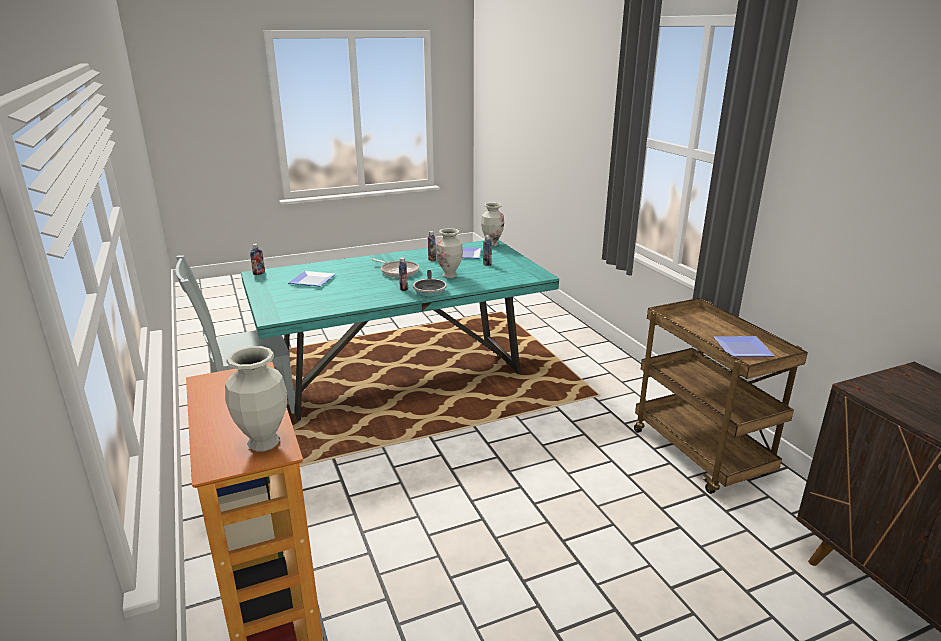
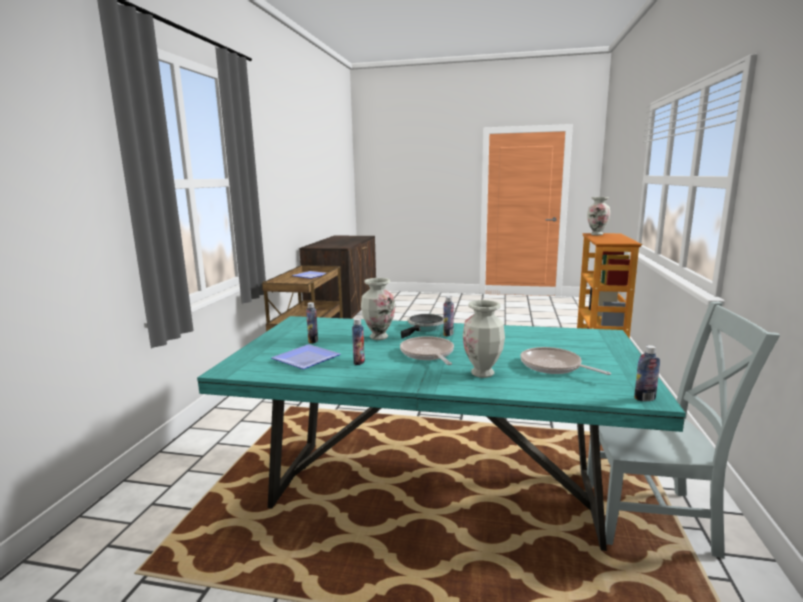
camera: 145 degrees left, 10 degrees down
(311, 280) = (553, 366): plate -> frying pan
(492, 244) = (233, 367): vase -> vase (482, 373)

